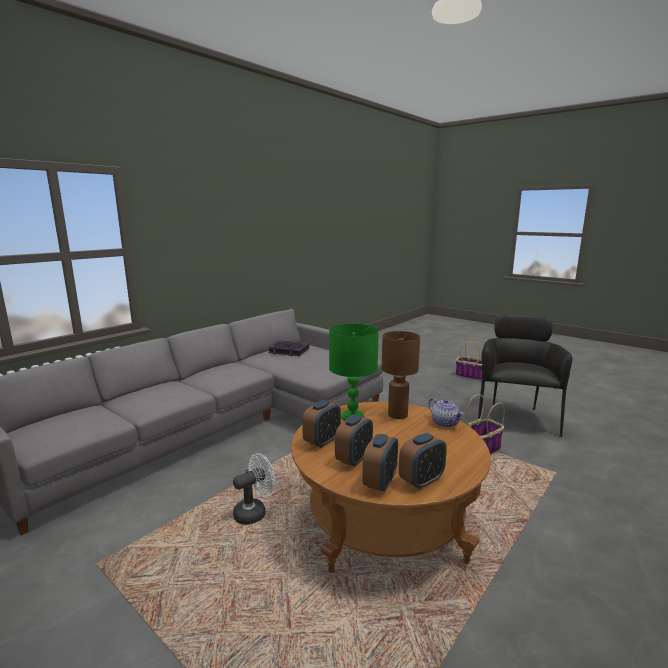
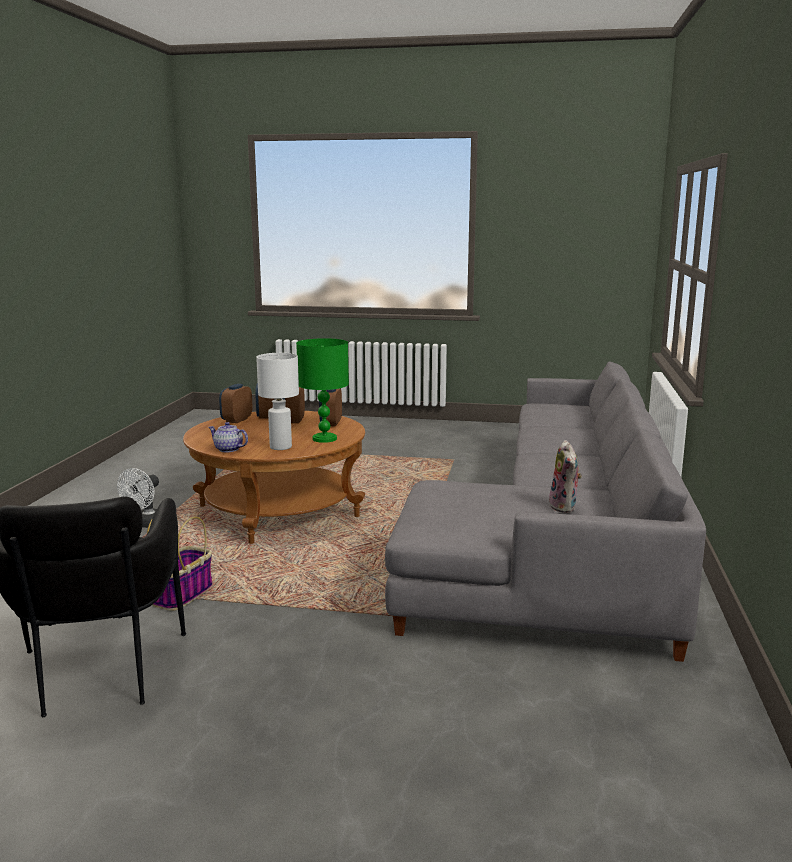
camera: 150 degrees right, 0 degrees up
(254, 512) = (394, 493): white fan -> white fan (145, 524)
(289, 351) = (565, 507): book -> plush toy
(398, 415) = (280, 447): brown table lamp -> white table lamp
(471, 376) = (196, 830): basket -> none

